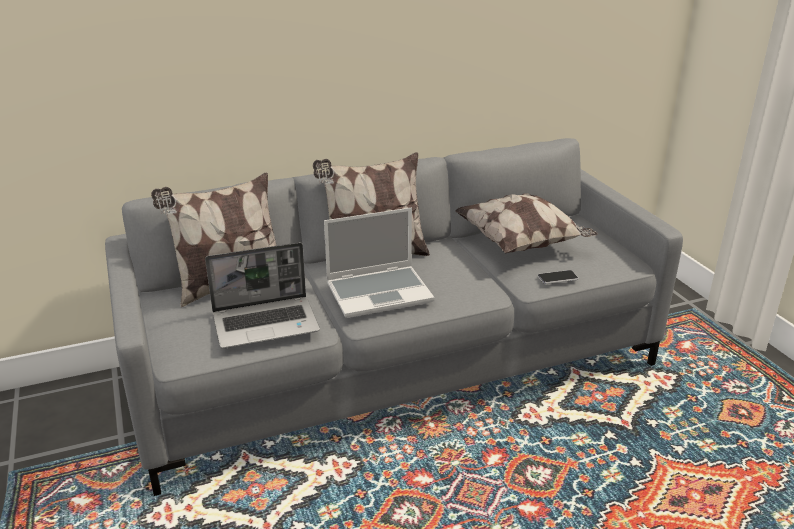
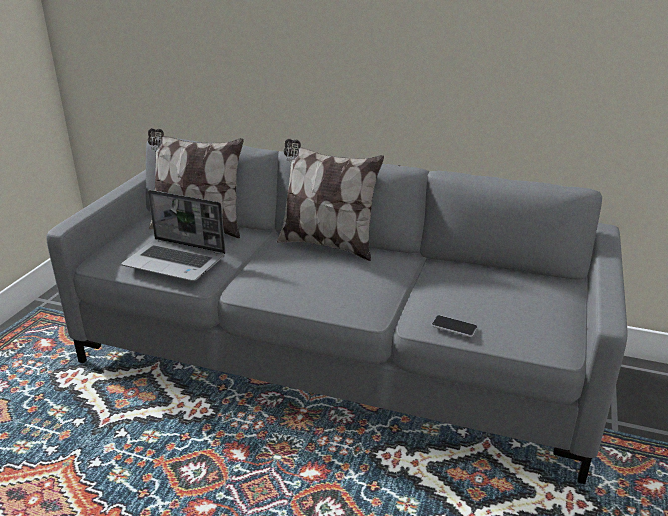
camera: 40 degrees right, 0 degrees up
(380, 292) = (284, 273): laptop -> none
(522, 244) = (470, 284): pillow -> none

